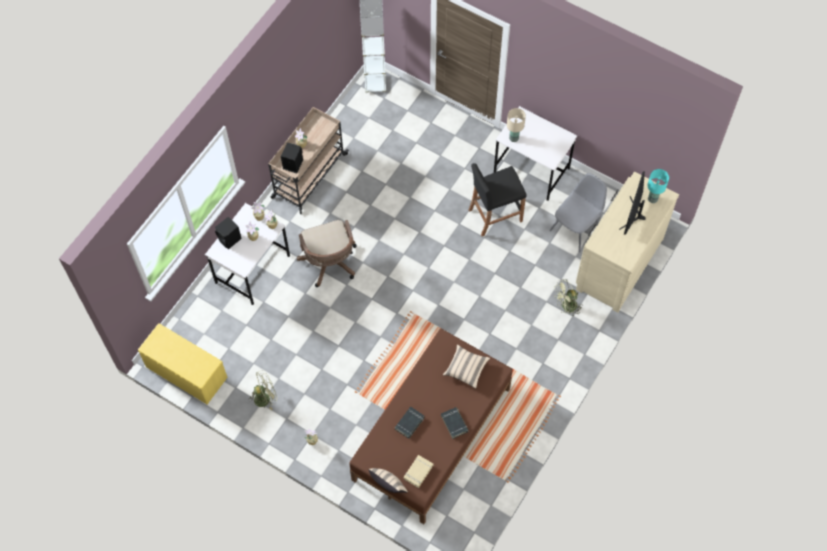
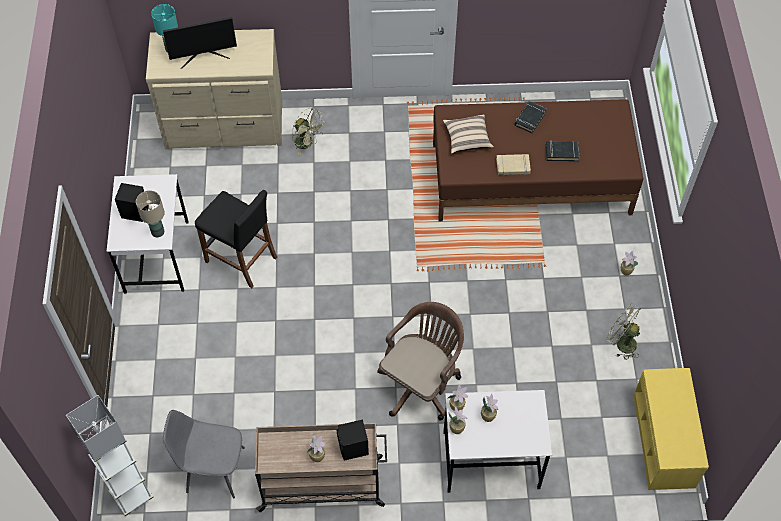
camera: 125 degrees left, 5 degrees down
(230, 239) = (511, 440): black speaker -> black speaker (135, 211)
(388, 486) = (636, 134): beige pillow -> none
(418, 472) = (601, 120): beige book -> beige book (513, 166)
(576, 229) = (207, 180): grey chair -> grey chair (213, 469)

